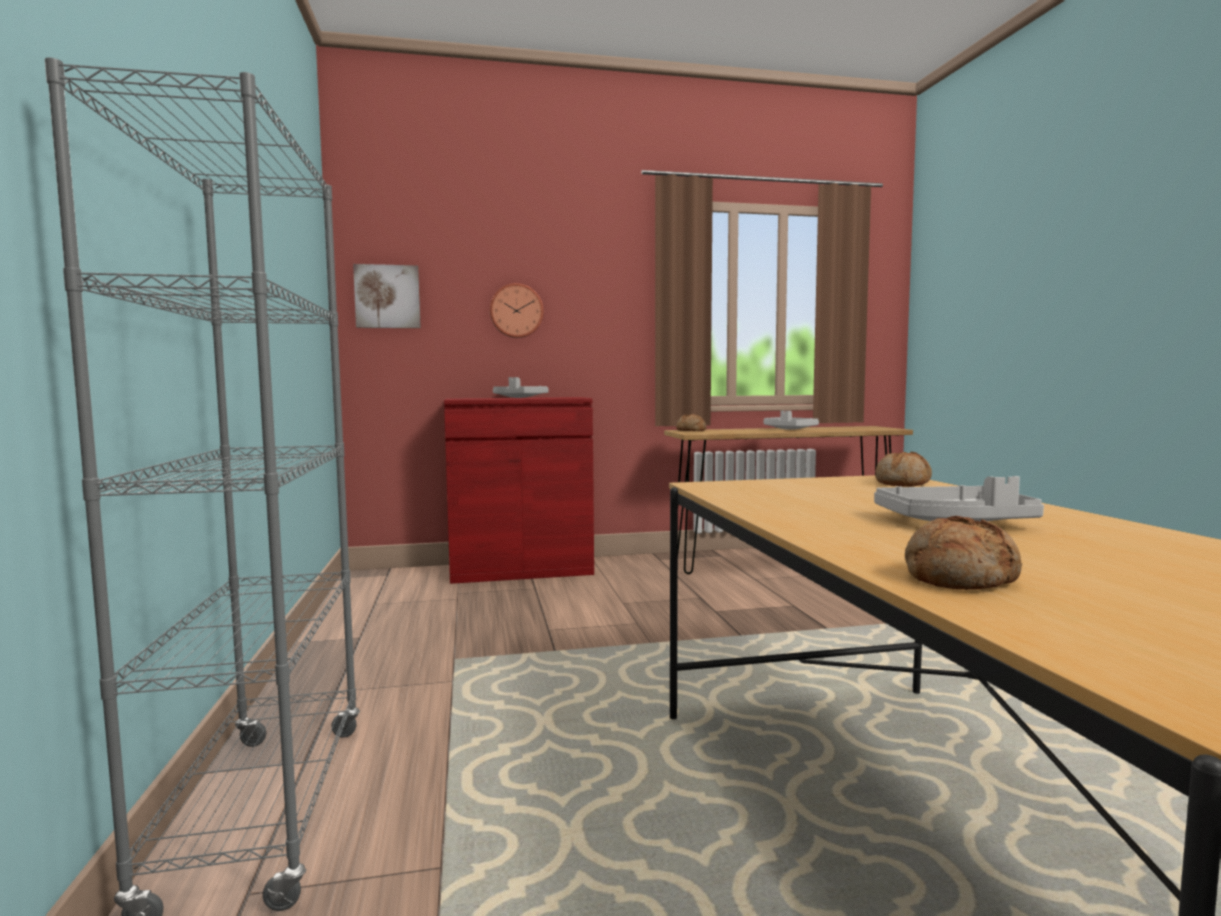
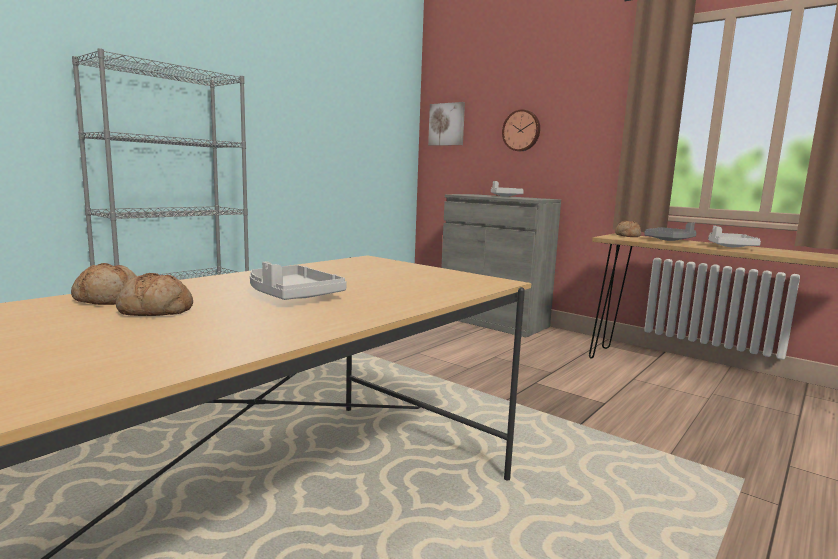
camera: 50 degrees right, 5 degrees up
(521, 569) = (493, 321): red cabinet -> grey cabinet
(734, 430) = (669, 240): none -> grey tray
(904, 483) = (467, 284): bread -> bread (155, 311)

